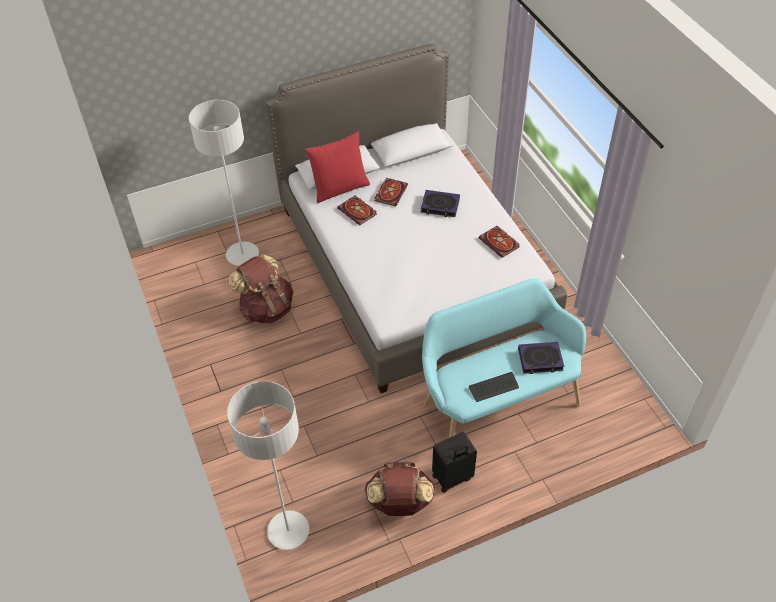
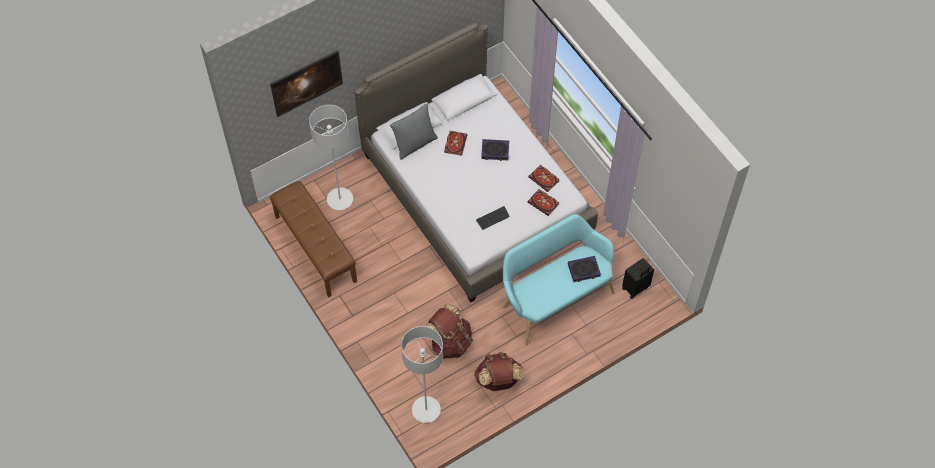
camera: 10 degrees left, 10 degrees up
(195, 306) = (315, 249): none -> brown bench
(200, 86) = (308, 91): none -> picture
(266, 308) = (370, 244): brown backpack -> brown backpack (450, 342)
(339, 188) = (414, 143): red pillow -> grey pillow
(358, 212) = (433, 164): book -> book (544, 203)
(452, 478) = (531, 358): black suitcase -> black suitcase (636, 288)
(493, 387) = (554, 295): keyboard -> keyboard (493, 218)

